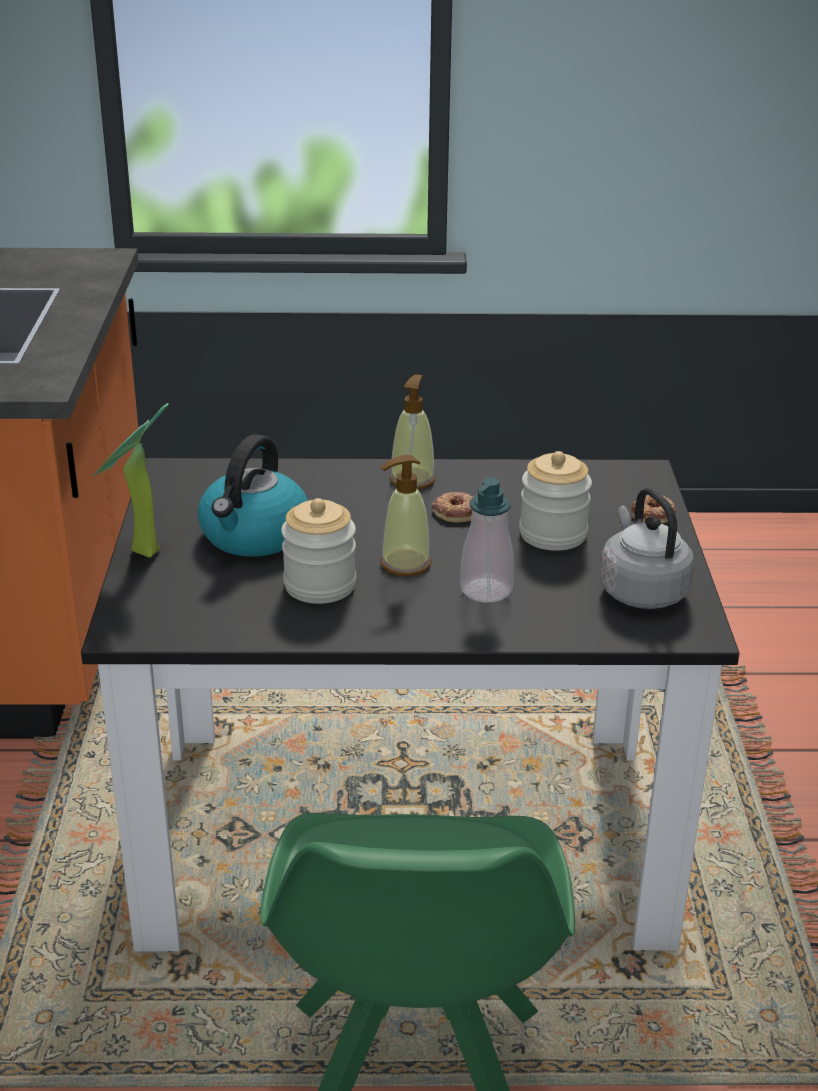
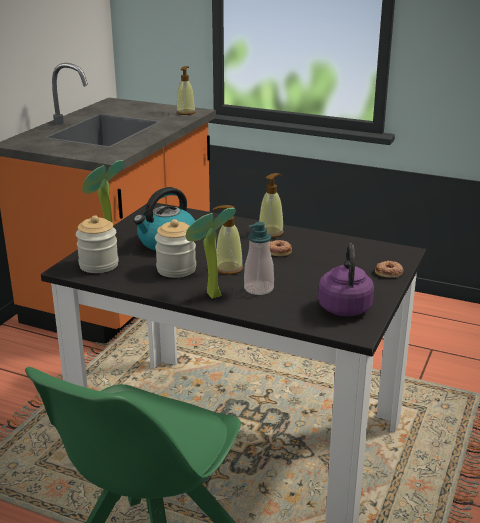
camera: 25 degrees right, 5 degrees down
(87, 262) = (186, 112): none -> soap dispenser
(419, 621) = (209, 295): none -> potted plant
(553, 534) = (321, 271): jar -> jar (99, 265)
(641, 590) = (344, 306): grey kettle -> purple kettle

